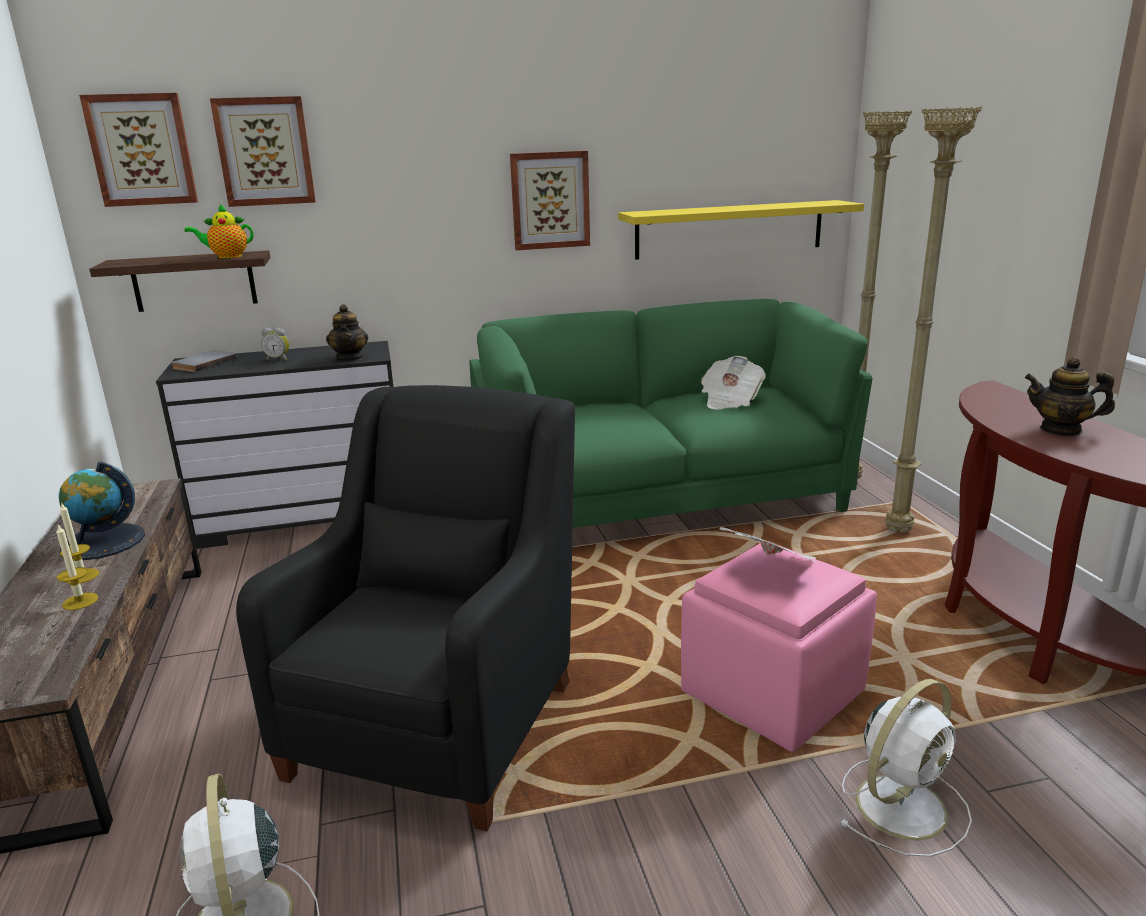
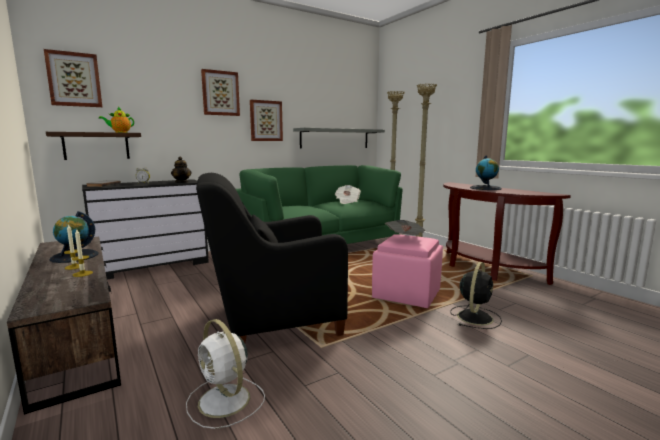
camera: 20 degrees left, 10 degrees down
(265, 151) = (138, 87): picture -> picture (220, 93)
(442, 717) = (273, 320): black armchair -> black armchair turned 105 degrees counterclockwise
(729, 229) = (335, 138): yellow shelf -> grey shelf
(903, 804) = (475, 317): white fan -> black fan
(1061, 430) = (485, 188): teapot -> globe

